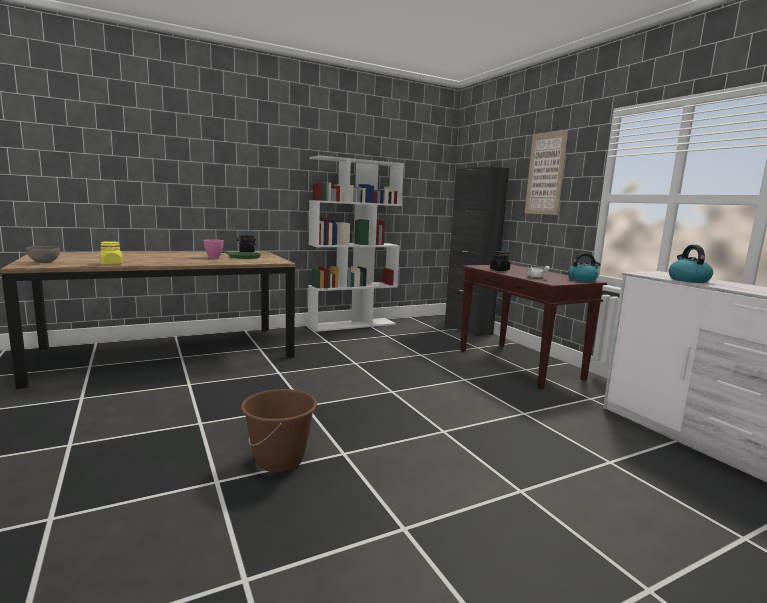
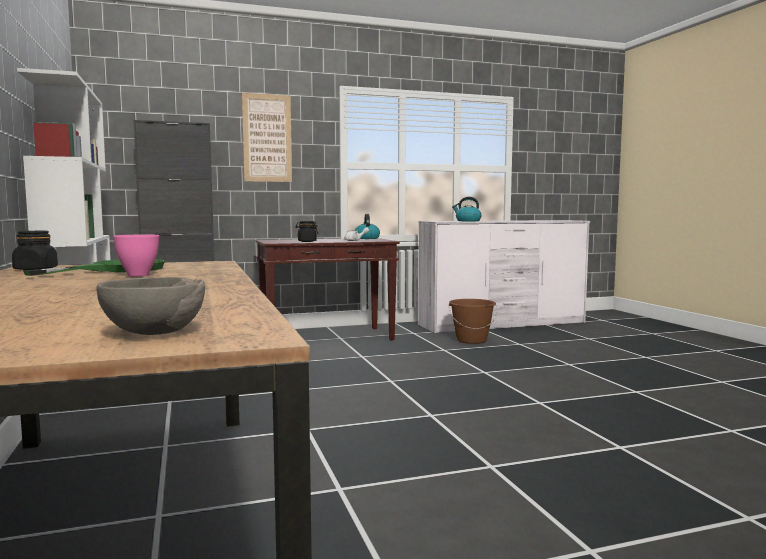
camera: 80 degrees left, 5 degrees down
(111, 264) = (229, 300): yellow jar -> none
(280, 460) = (565, 424): brown bucket -> brown bucket (471, 340)

